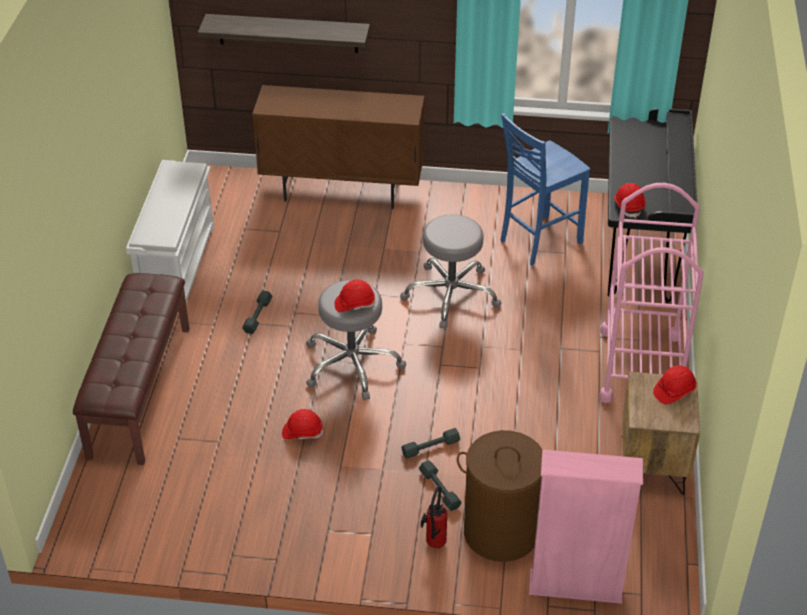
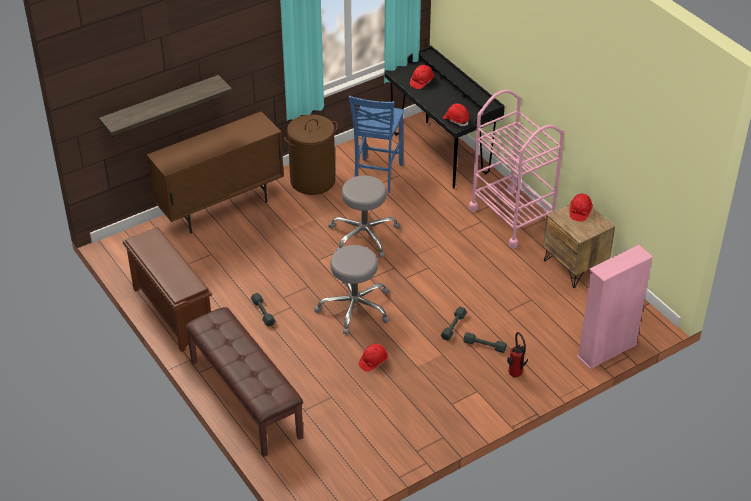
camera: 40 degrees left, 0 degrees up
(177, 266) = (171, 312): white shoe rack -> brown shoe rack
(354, 304) = (360, 260): red hard hat -> red hard hat (421, 82)
(500, 533) = (541, 348): brown laundry basket -> brown laundry basket (312, 181)

